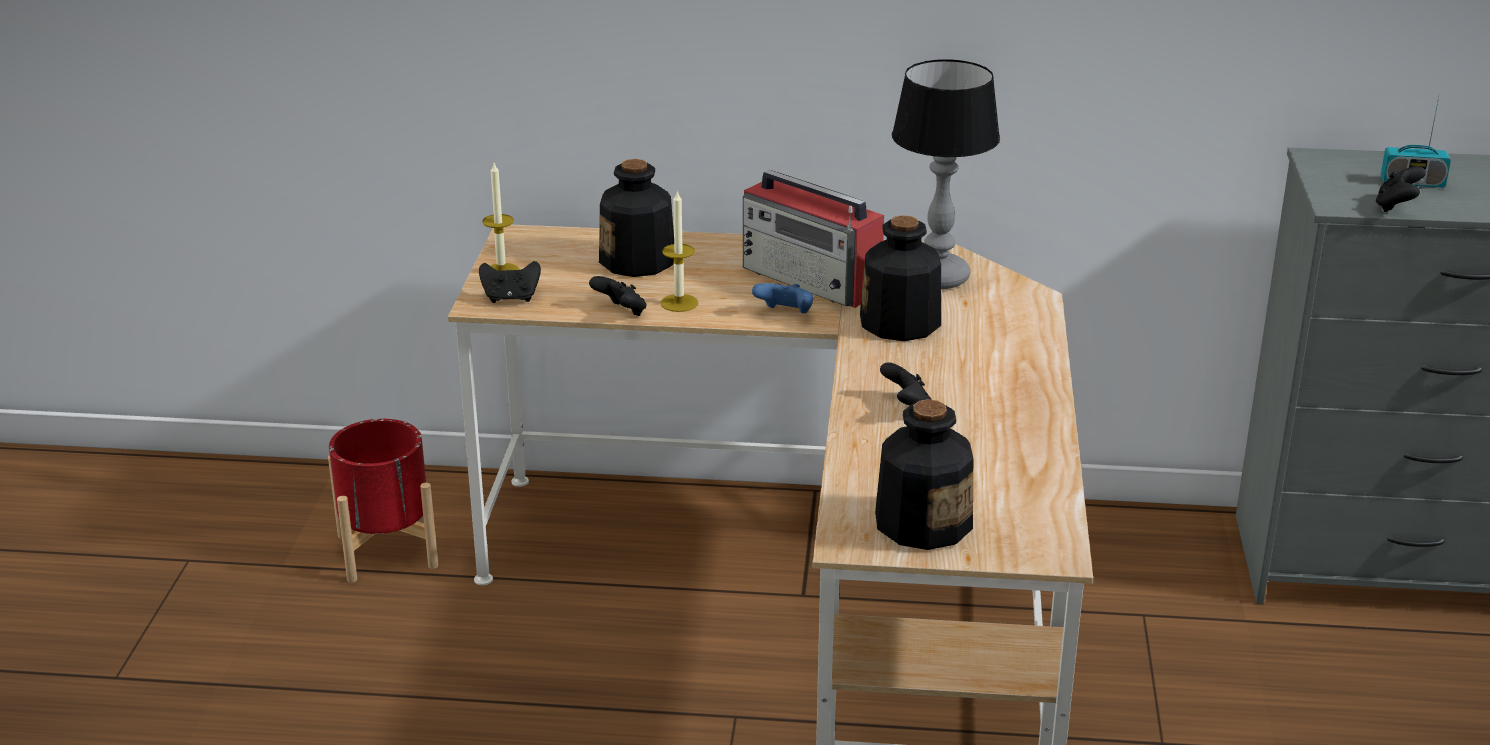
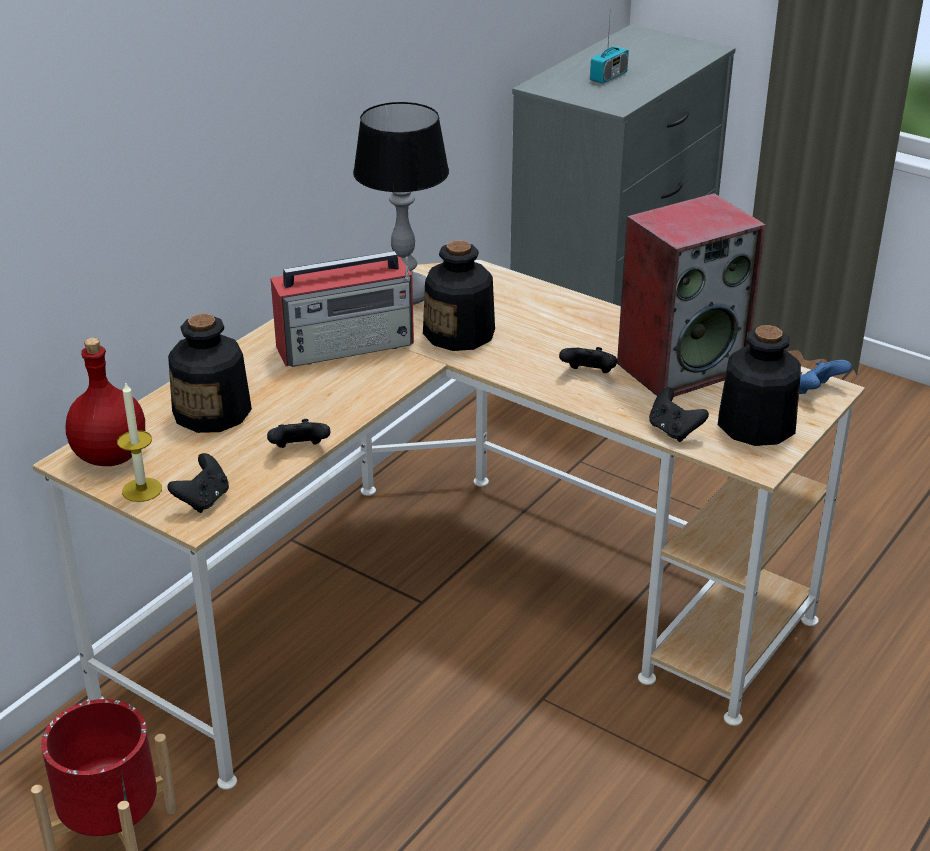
camera: 60 degrees left, 5 degrees up
(535, 245) = (111, 455): none -> red bottle
(679, 303) = (315, 417): candle -> none
(785, 314) = (390, 375): blue game controller -> blue game controller (817, 392)
(989, 453) = (681, 366): none -> speaker
(1396, 207) = (637, 93): black game controller -> black game controller (673, 431)

